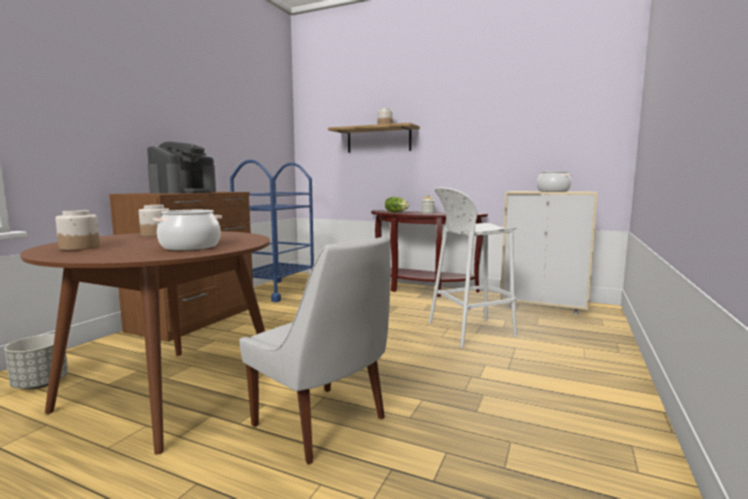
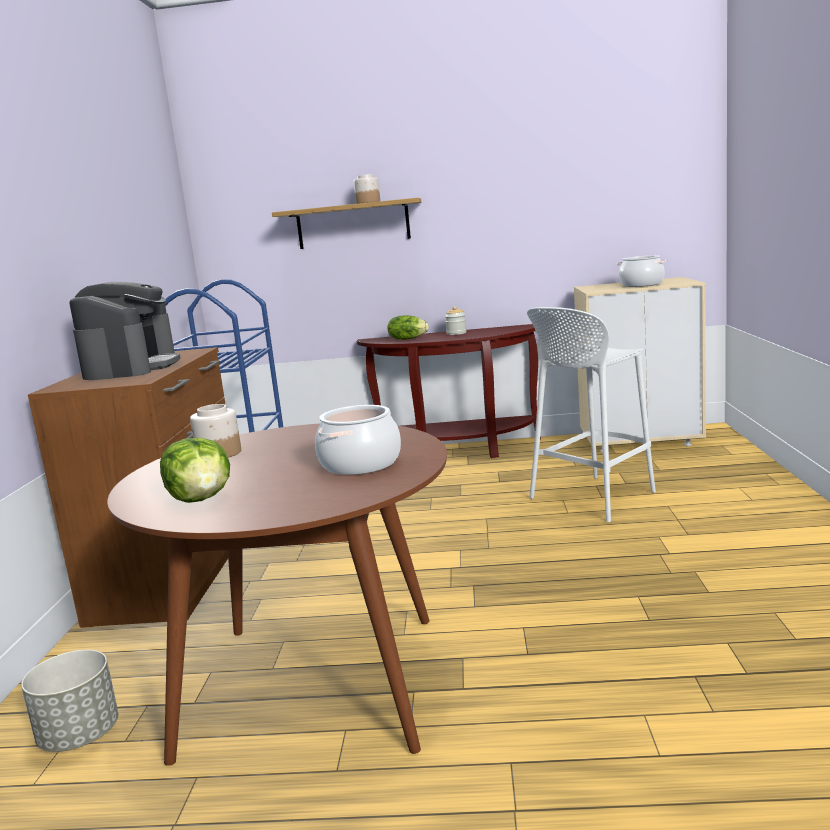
camera: 20 degrees left, 5 degrees up
(80, 247) = (201, 499): jar -> lettuce
(323, 423) = (564, 656): white chair -> none

